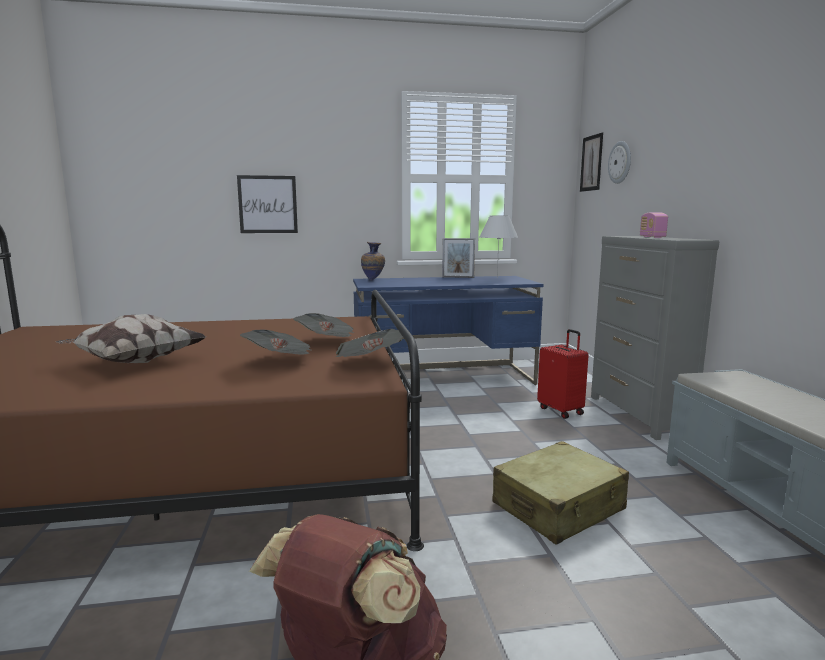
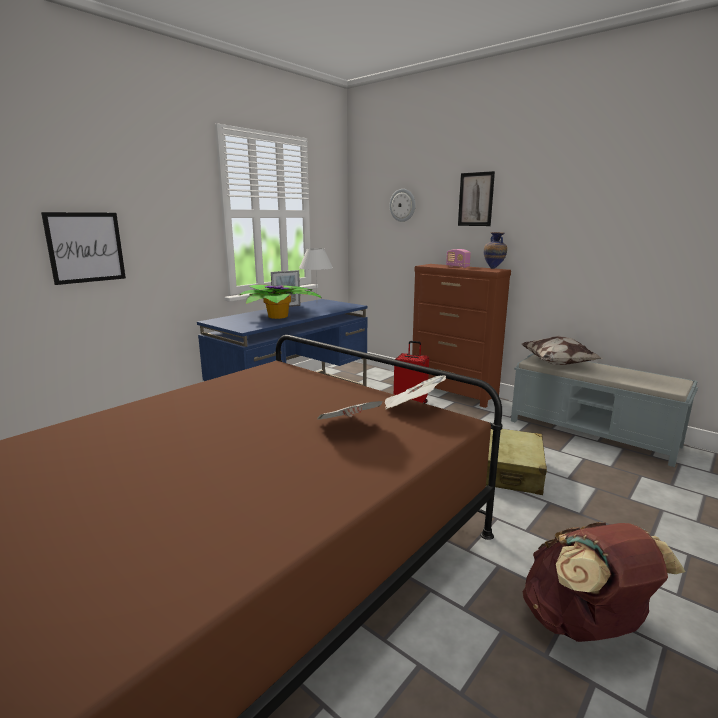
camera: 40 degrees left, 5 degrees up
(134, 362) = (215, 476): pillow -> pillow (557, 364)
(327, 342) = (326, 397): newspaper -> none
(373, 280) = (225, 321): vase -> vase (494, 268)
(427, 282) = (280, 316): none -> potted plant
(591, 163) = (367, 202): picture -> picture (476, 199)
(638, 415) = (453, 393): grey dresser -> brown dresser

